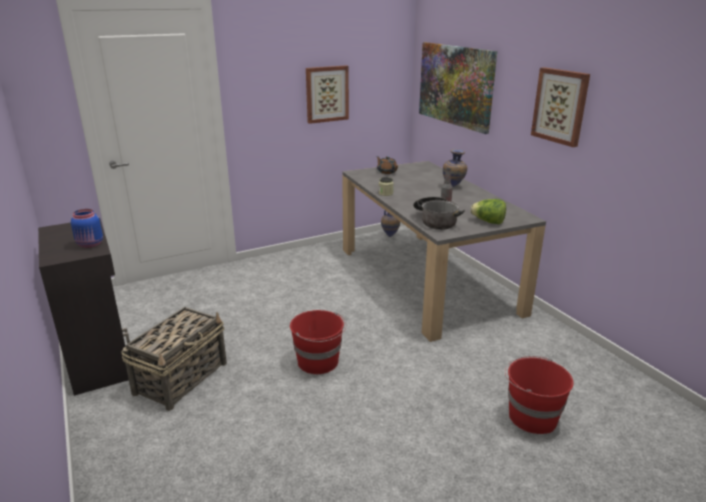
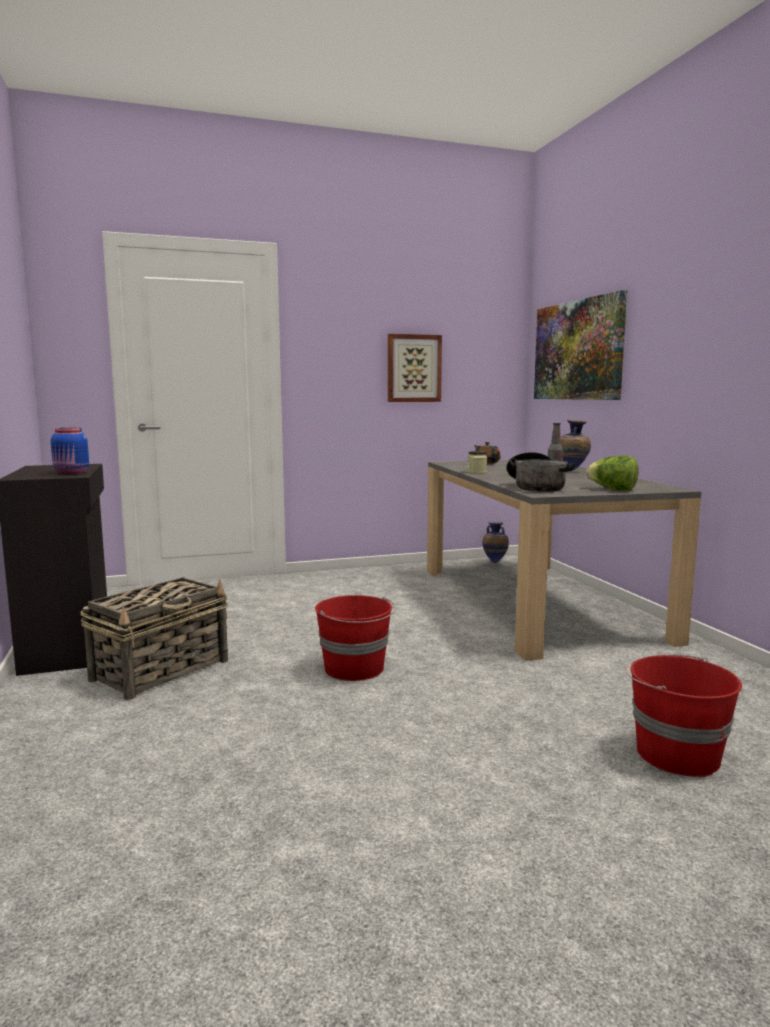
camera: 10 degrees right, 15 degrees down
(560, 106) = (713, 333): picture -> none

